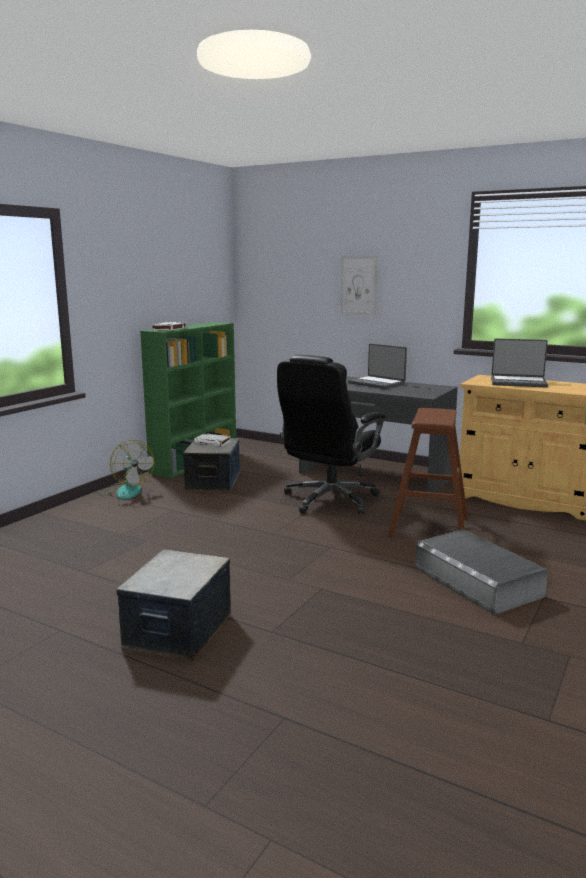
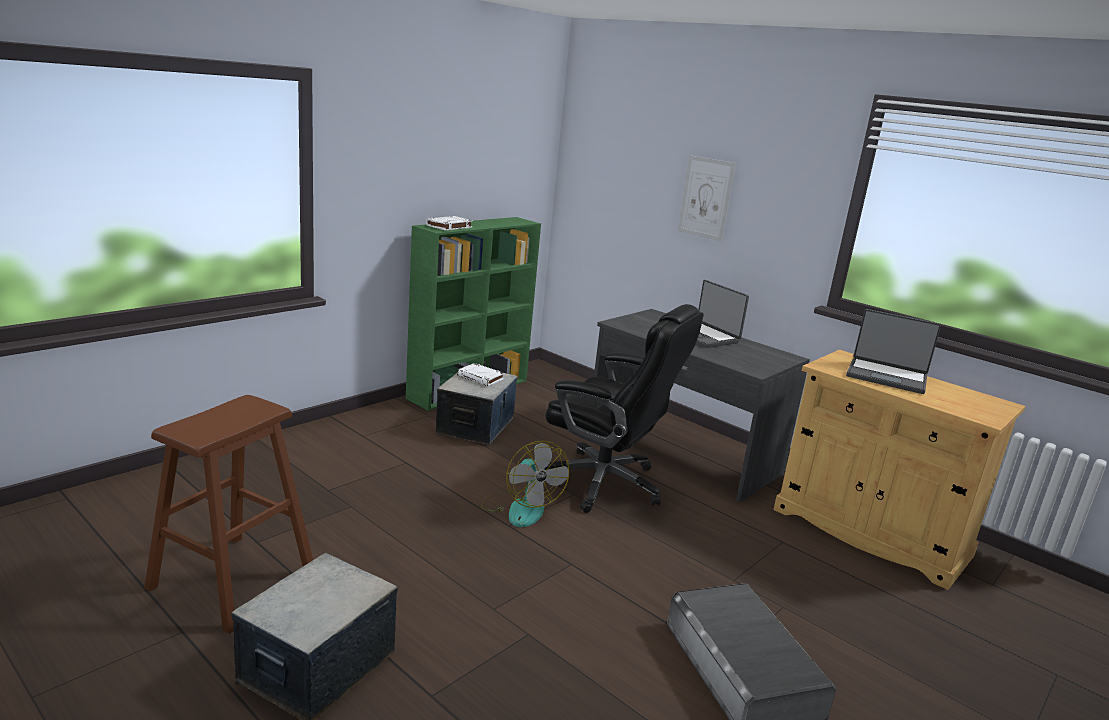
camera: 10 degrees right, 5 degrees up
(125, 491) = (365, 421): fan -> fan (521, 508)
(329, 500) = (605, 483): black office chair -> black office chair turned 105 degrees counterclockwise
(429, 527) = (716, 555): brown stool -> brown stool (232, 581)

